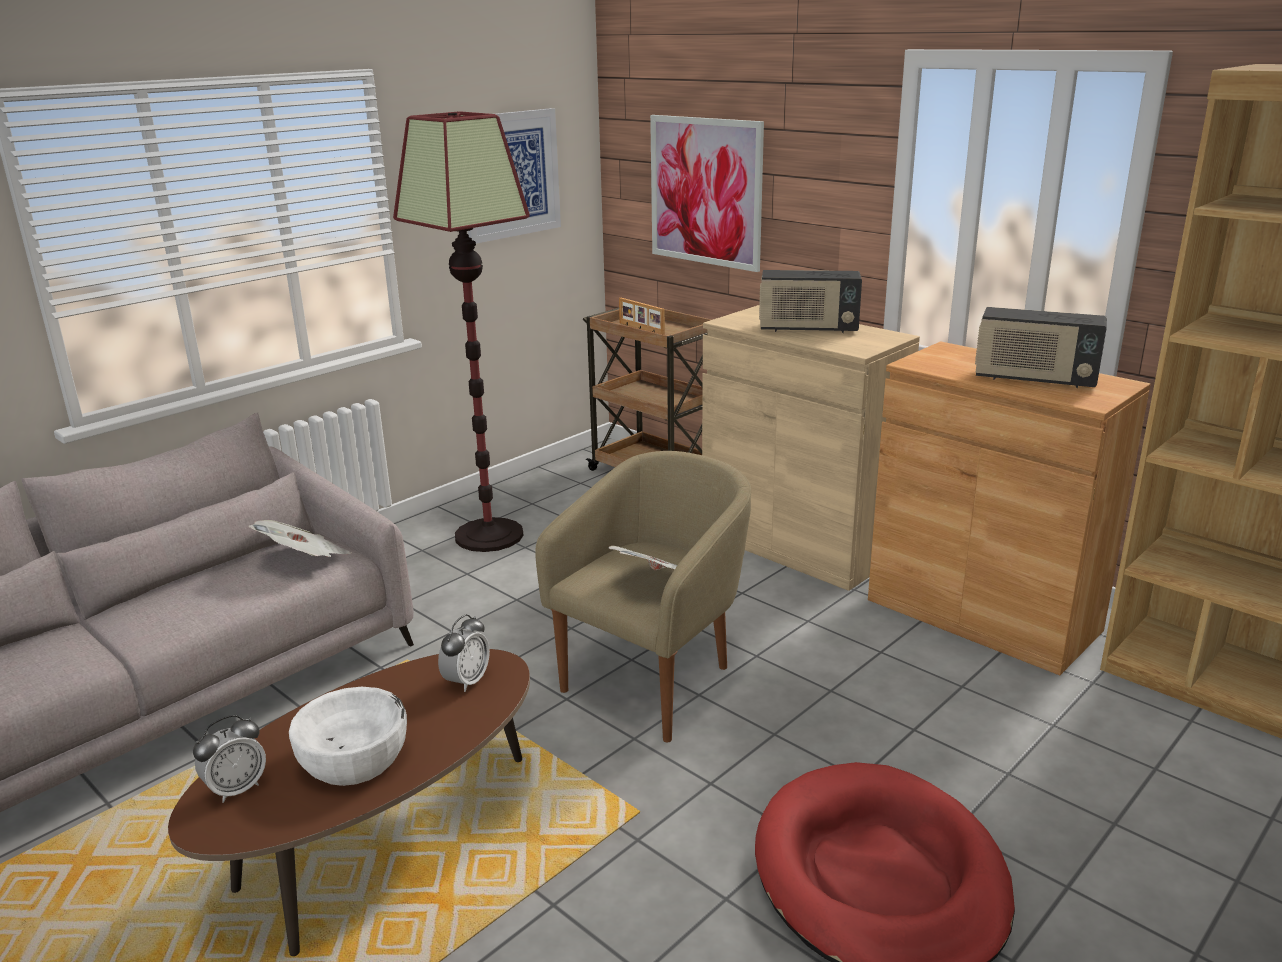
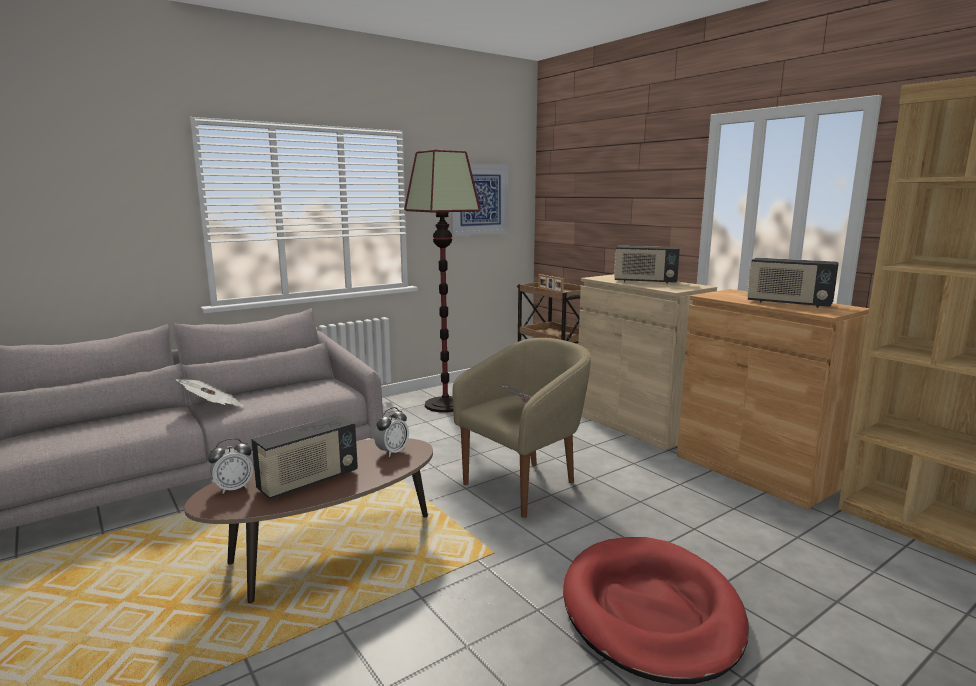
camera: 10 degrees right, 10 degrees down
(305, 560) = (322, 389): newspaper -> newspaper (213, 407)
(354, 758) = (308, 481): white bowl -> radio
(705, 191) = (592, 211): picture -> none

